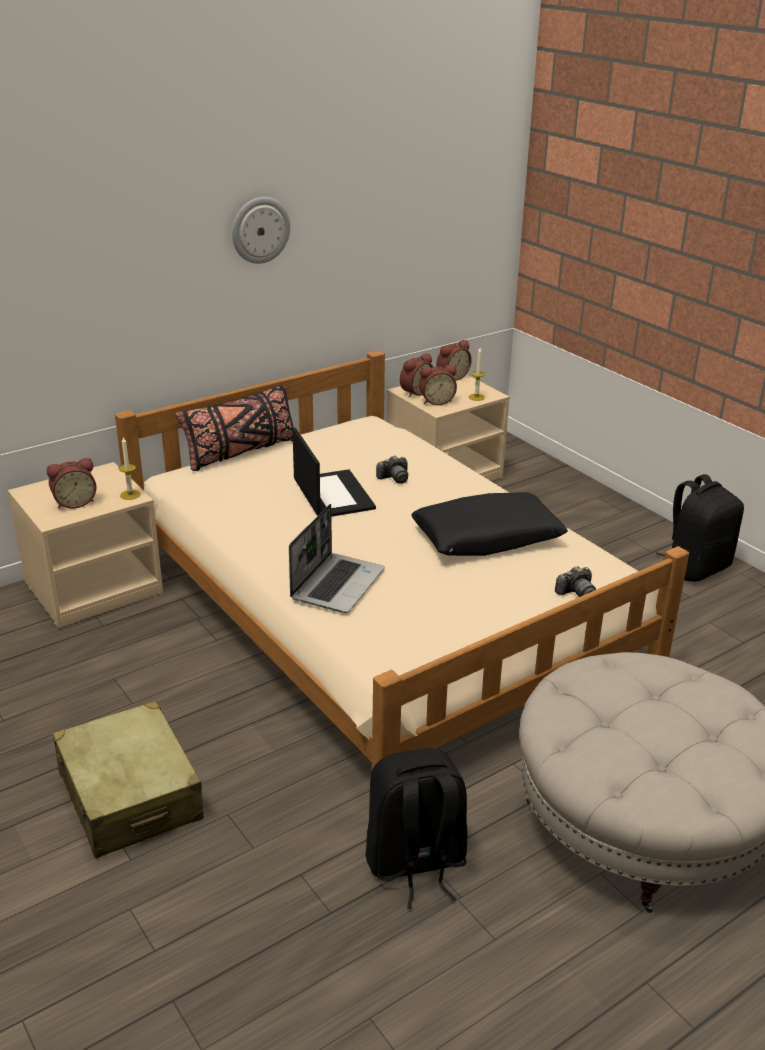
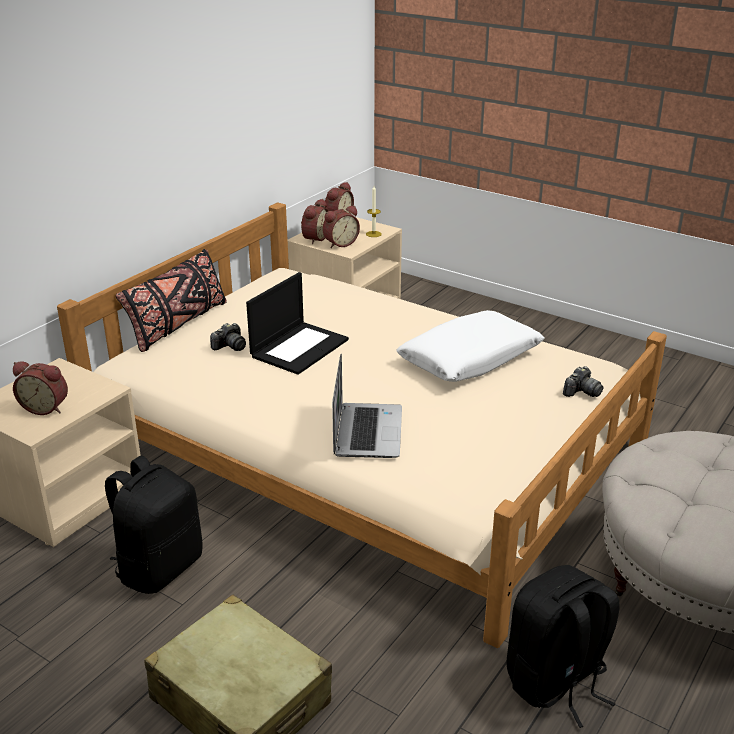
camera: 20 degrees left, 0 degrees up
(74, 502) = (46, 407): alarm clock -> alarm clock turned 60 degrees clockwise
(130, 495) = (102, 387): candle -> none
(260, 230) = (170, 91): wall clock -> none
(332, 494) = (299, 347): laptop -> laptop turned 75 degrees clockwise
(394, 478) = (346, 321): camera -> camera (230, 346)
(487, 538) = (470, 359): black pillow -> white pillow
(695, 567) = (608, 353): black backpack -> black backpack (159, 567)

